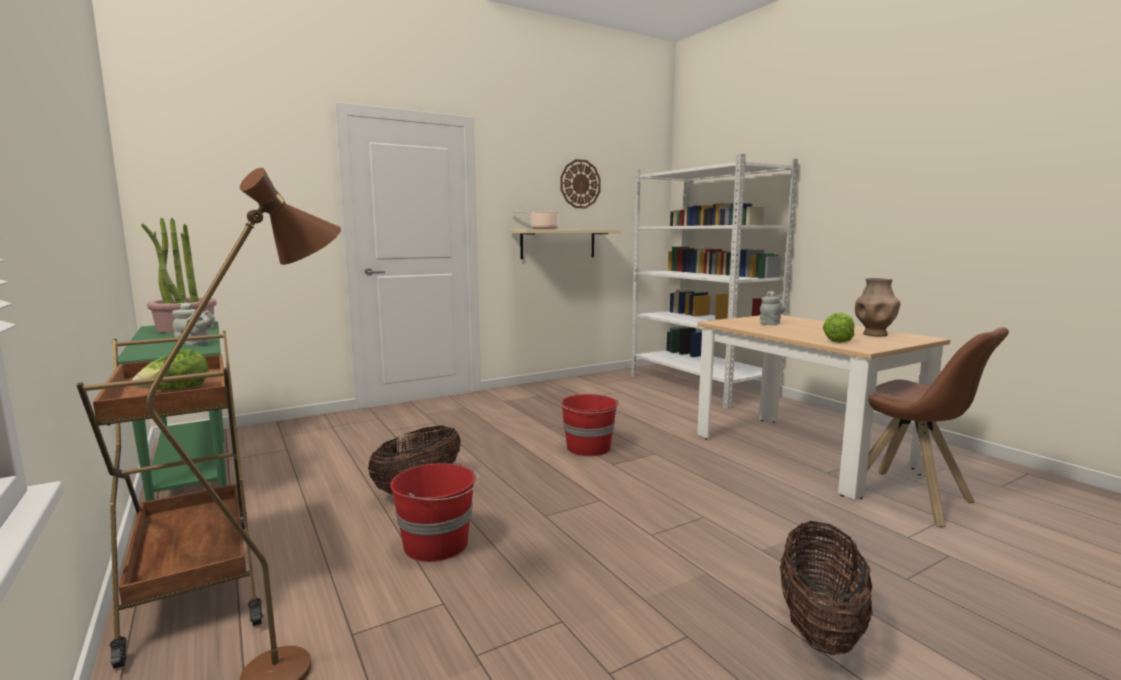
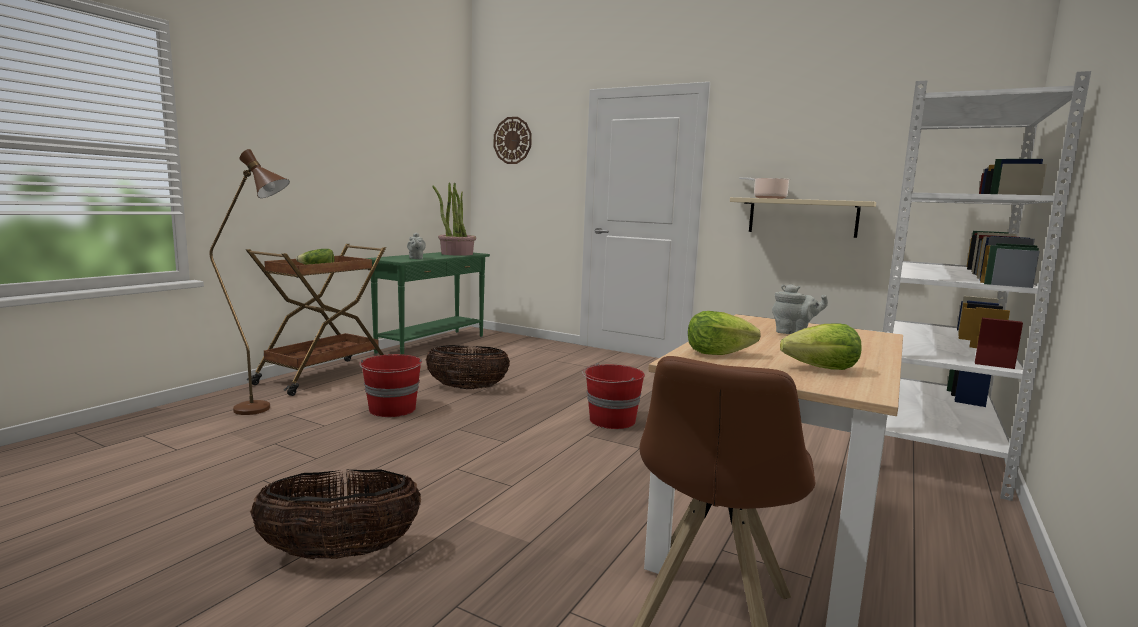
camera: 60 degrees right, 0 degrees up
(580, 184) = (845, 143): wall clock -> wall clock (512, 140)
(874, 334) = (822, 369): brown vase -> lettuce

